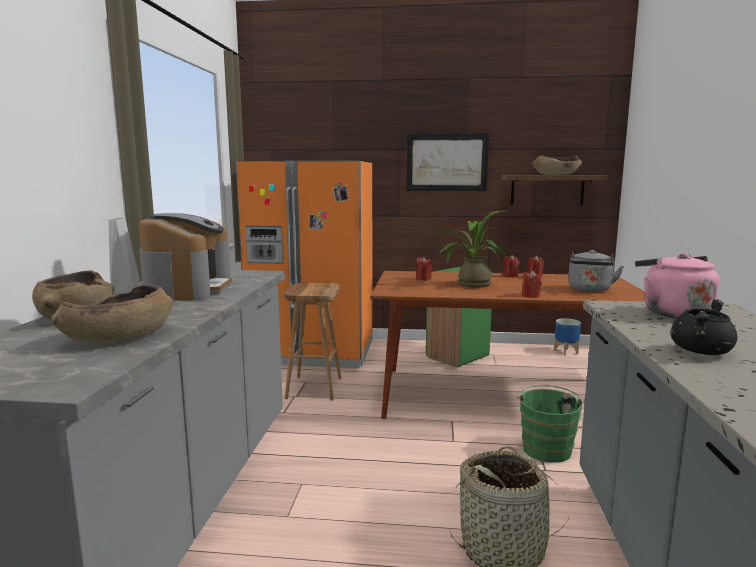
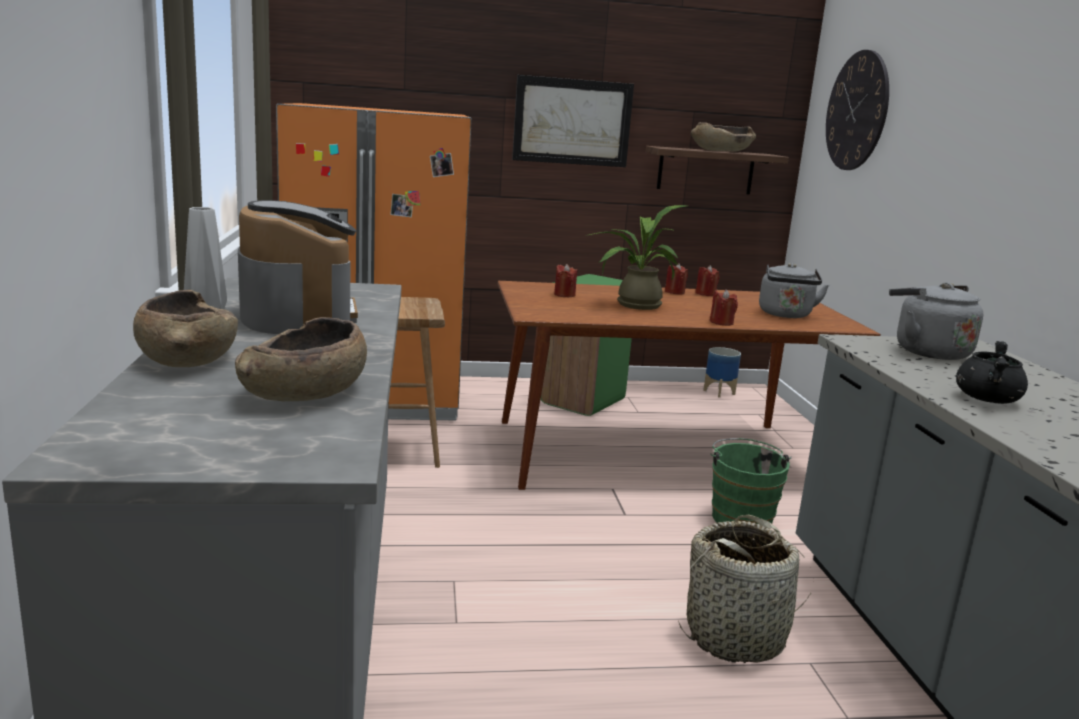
camera: 15 degrees left, 5 degrees up
(654, 135) = (857, 111): none -> wall clock
(672, 313) = (927, 351): pink kettle -> grey kettle

